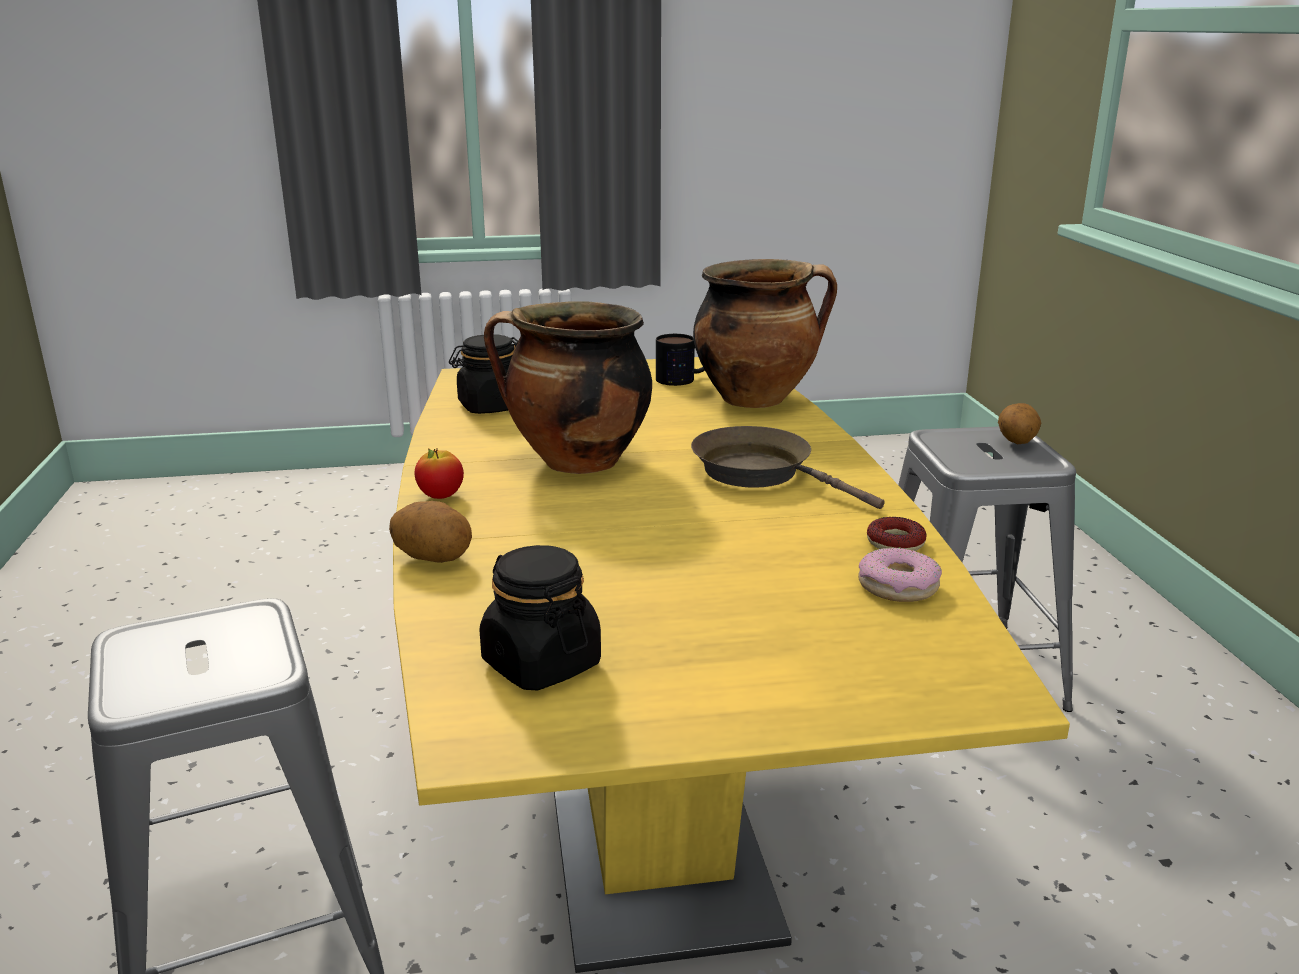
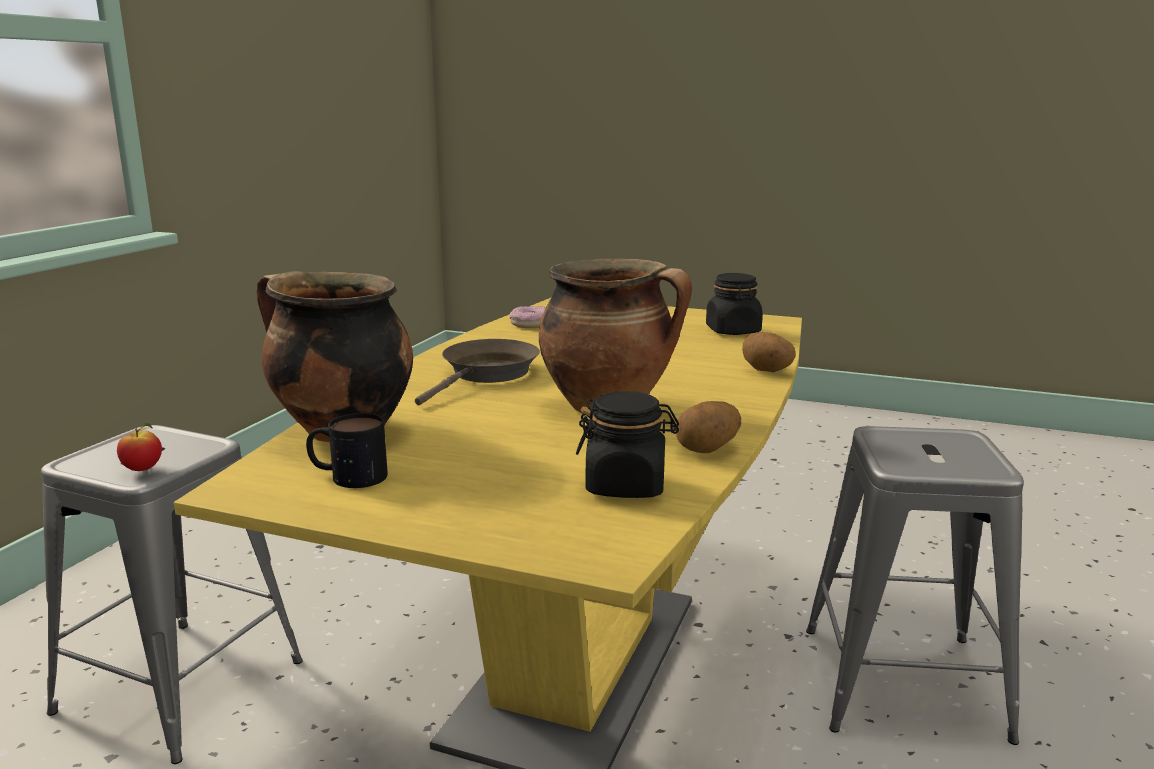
camera: 150 degrees left, 5 degrees down
(440, 497) = (743, 403): apple -> apple (142, 469)
(760, 473) = (487, 374): brown frying pan -> brown frying pan turned 135 degrees counterclockwise
(895, 542) = (492, 335): donut -> none
(1016, 442) = (106, 452): potato -> potato (708, 450)

